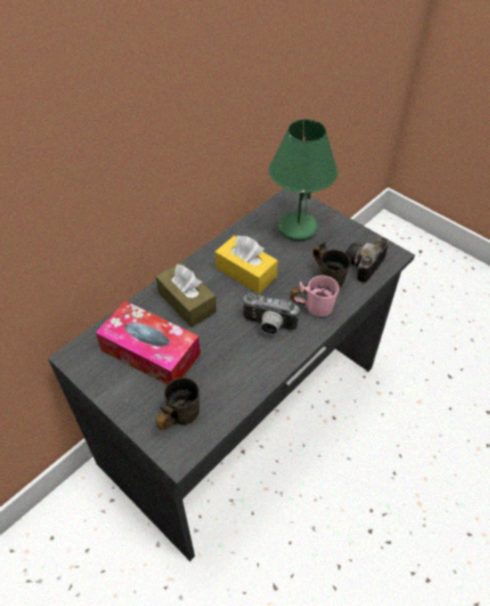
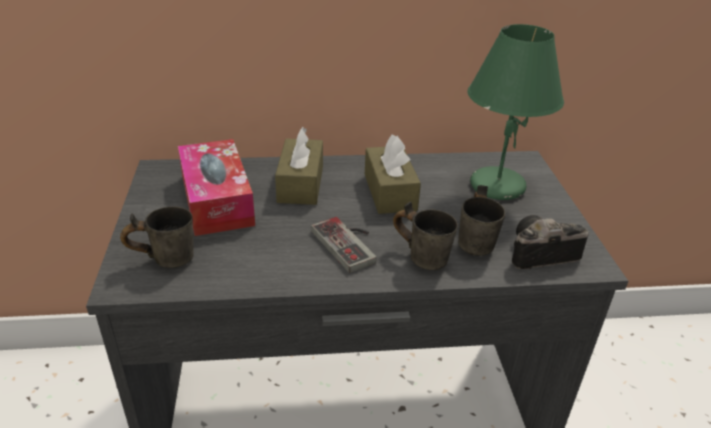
camera: 40 degrees right, 15 degrees down
(246, 272) = (390, 192): yellow tissue box -> brown tissue box
(268, 326) = (350, 243): camera -> game controller
(312, 306) = (423, 254): pink mug -> grey mug

